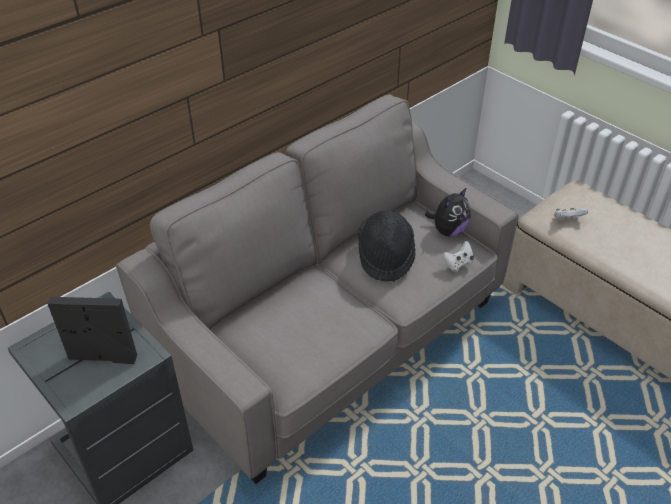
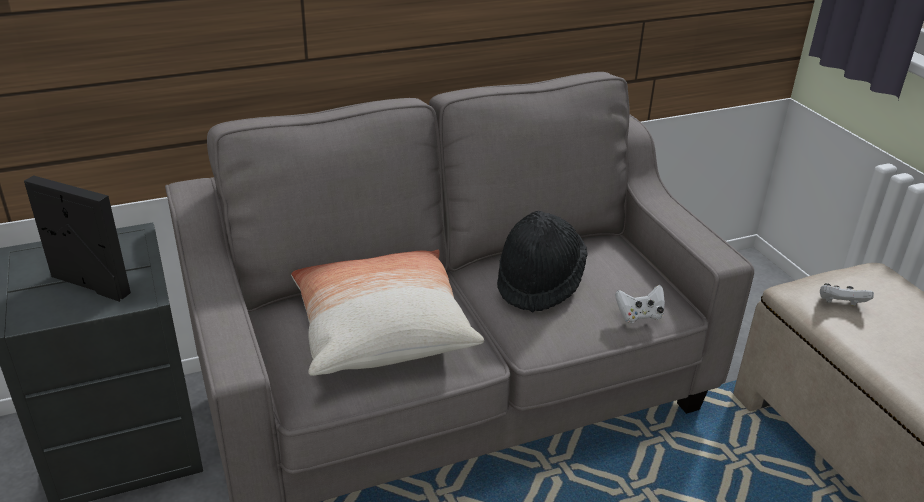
camera: 20 degrees right, 10 degrees down
(305, 324) = (381, 331): none -> pillow
(448, 230) = (647, 275): plush toy -> none

